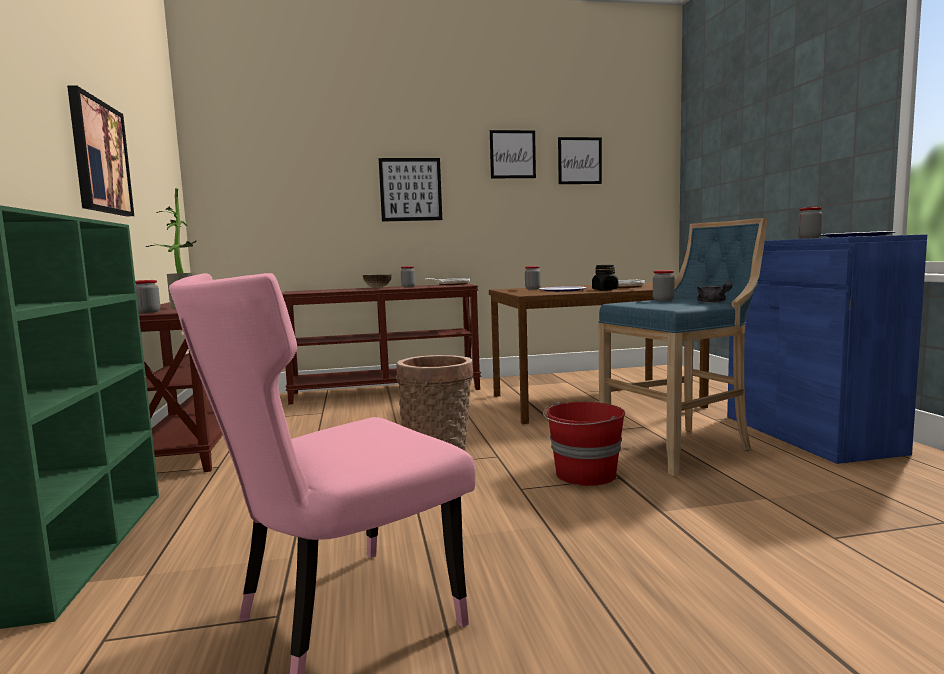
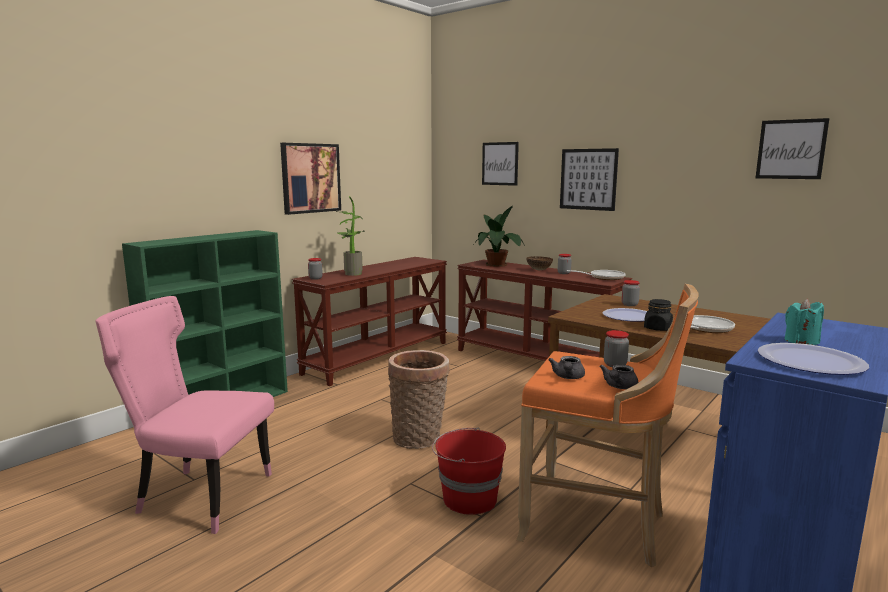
camera: 50 degrees right, 5 degrees up
(322, 290) = (497, 265): none -> potted plant
(512, 154) = (700, 143): picture -> picture (500, 163)
(676, 305) = (568, 377): none -> grey teapot
(681, 448) = (597, 525): blue stool -> orange stool
(809, 238) = (801, 341): jar -> turquoise candle

